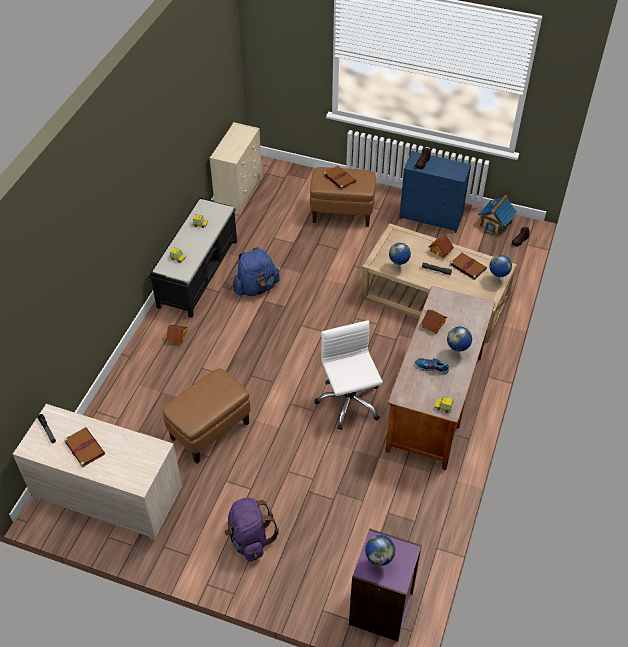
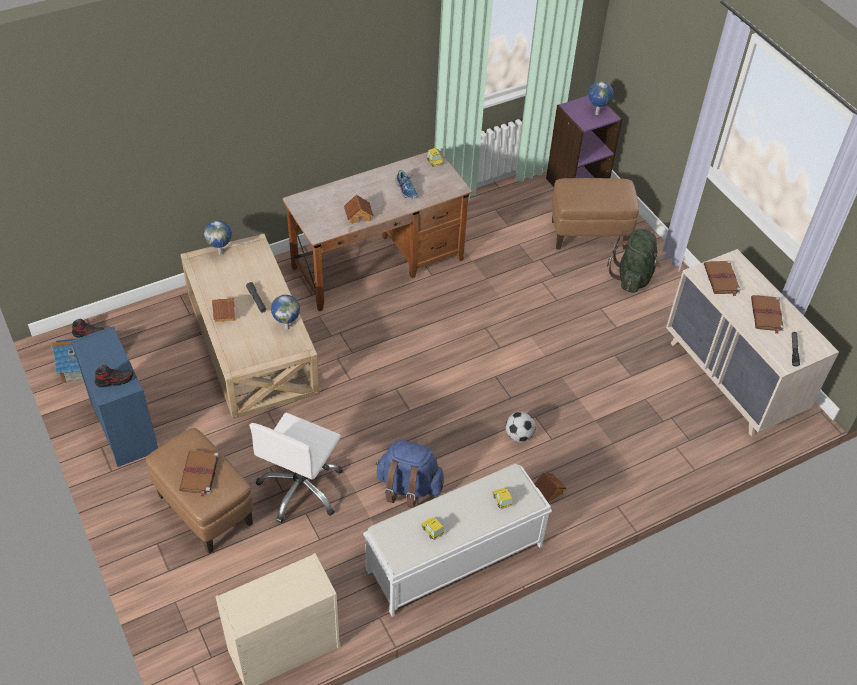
camera: 140 degrees left, 0 degrees up
(198, 273) = (453, 558): black bench -> white bench
(210, 431) = (596, 374): brown ottoman -> brown ottoman (589, 235)
(223, 356) = (519, 435): none -> football
(249, 539) = (632, 277): purple backpack -> green backpack
(349, 402) = (447, 313): white office chair -> white office chair (301, 488)
(457, 354) = (372, 184): globe -> none
(467, 266) = (224, 283): brown book -> brown book (721, 279)

